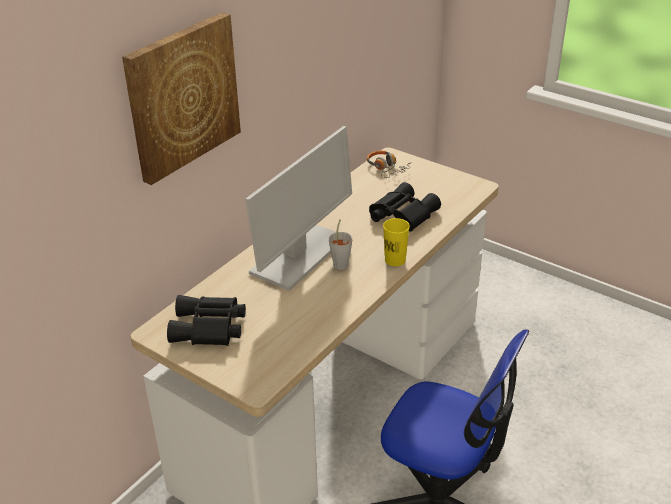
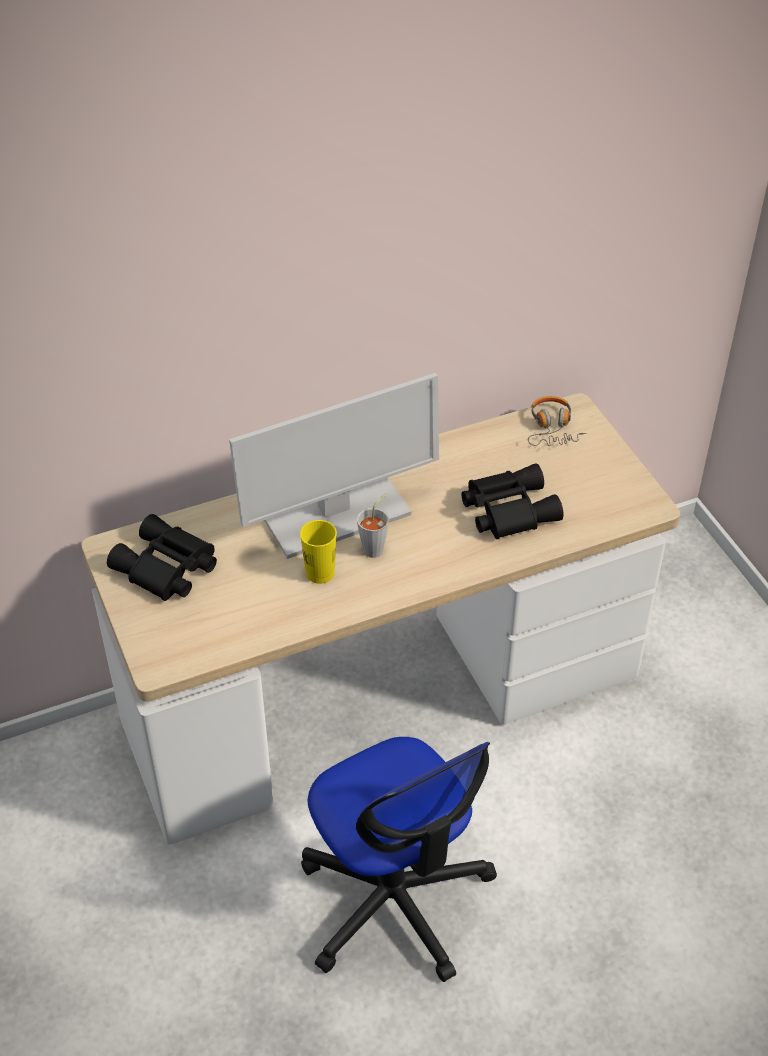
camera: 30 degrees right, 10 degrees up
(182, 96) = (196, 289): picture -> none
(395, 260) = (443, 571): yellow cup -> yellow cup (320, 573)

